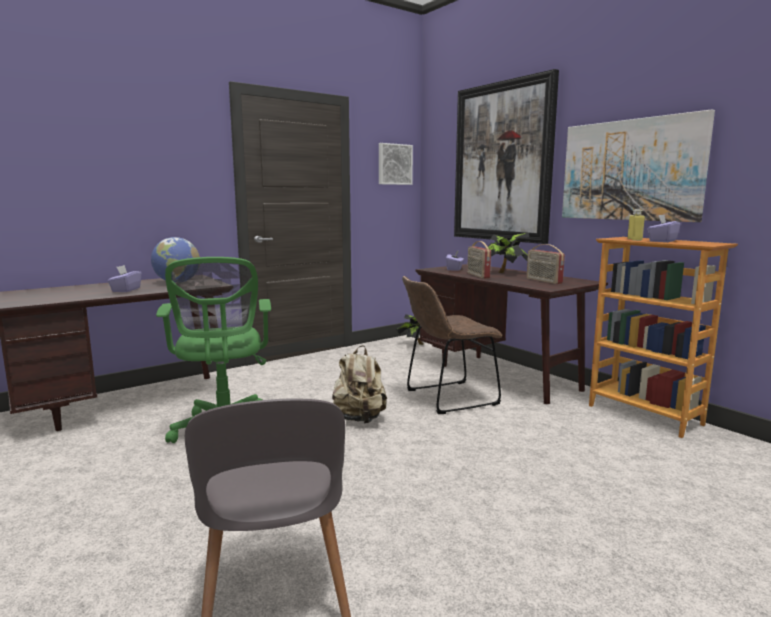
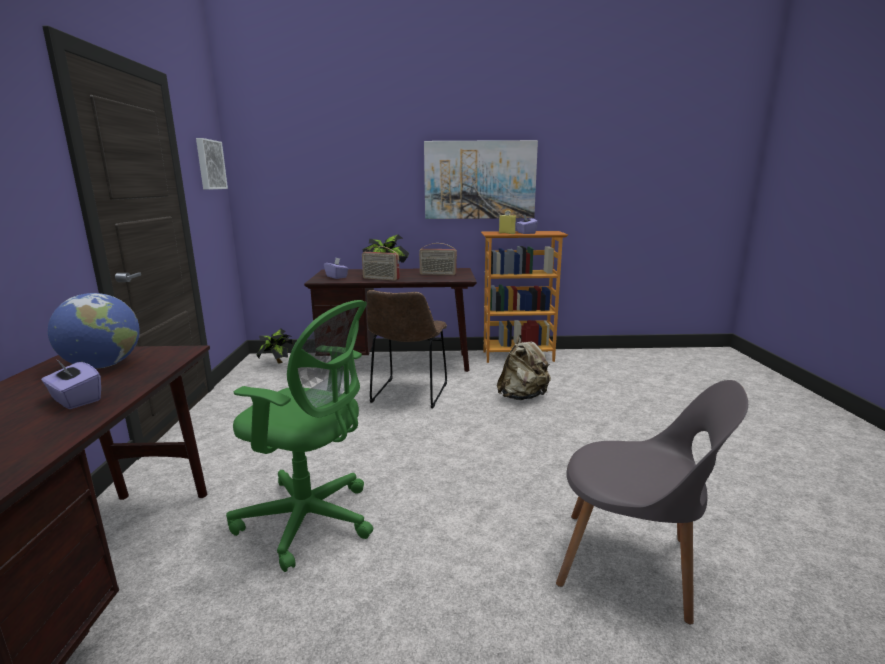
camera: 55 degrees left, 5 degrees up
(359, 419) = (393, 441): beige backpack -> beige backpack (522, 397)
(502, 163) = (350, 168): picture -> none

